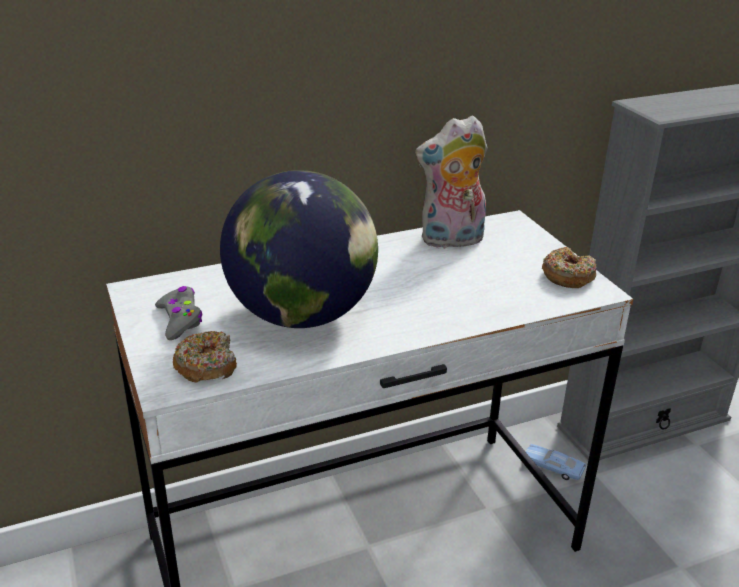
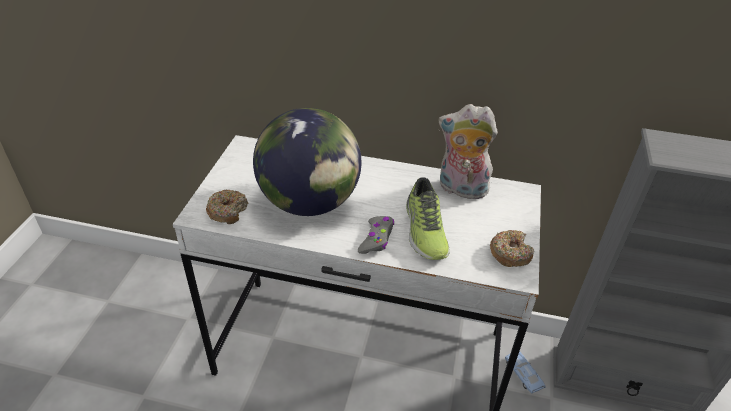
camera: 35 degrees right, 10 degrees up
(180, 320) = (245, 175): grey game controller -> grey game controller (376, 239)
(463, 290) = (424, 230): none -> shoe

